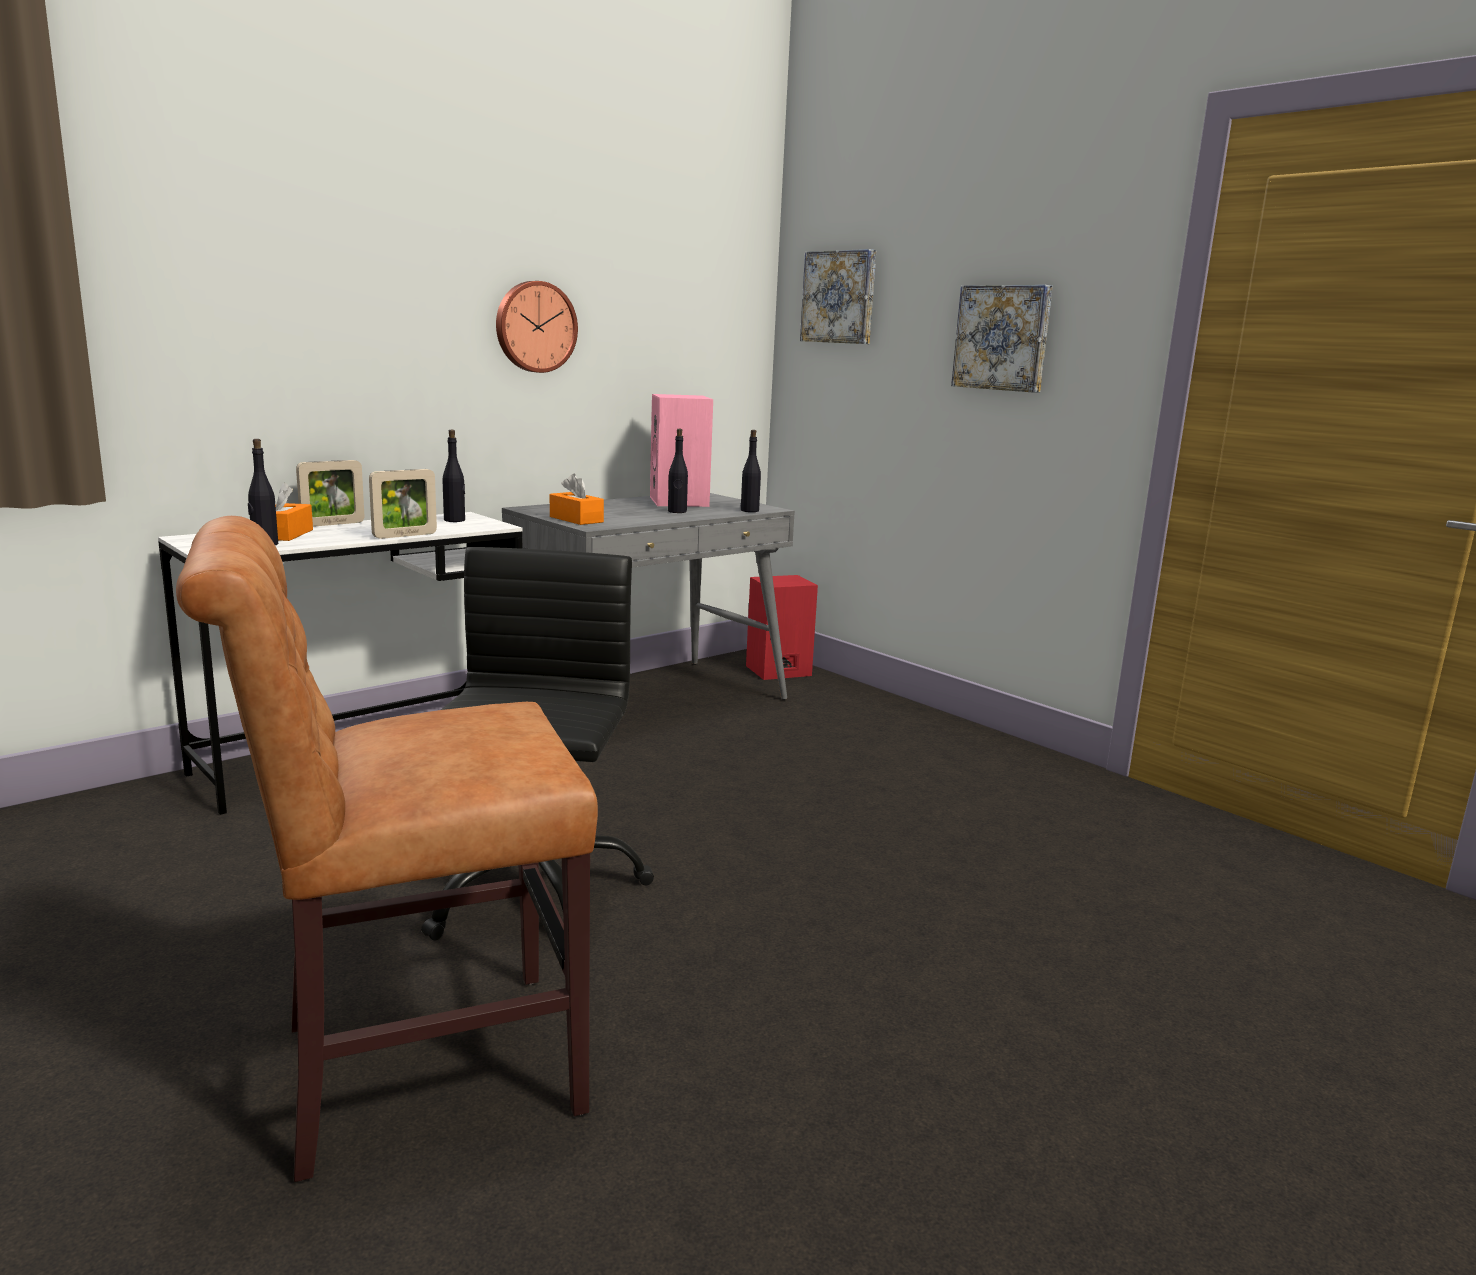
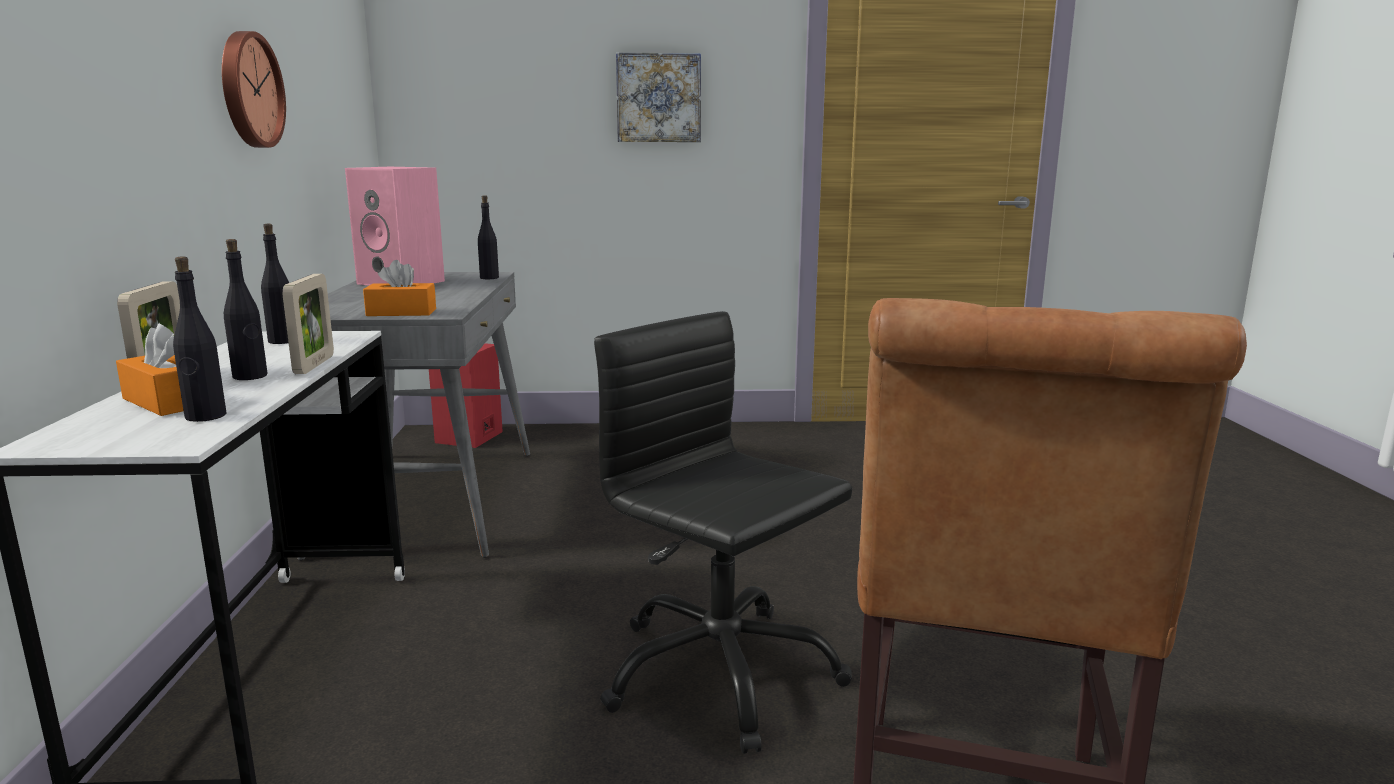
camera: 50 degrees left, 0 degrees up
(677, 511) = (443, 289): black bottle -> black bottle (250, 376)
(840, 297) = (464, 62): picture -> none

